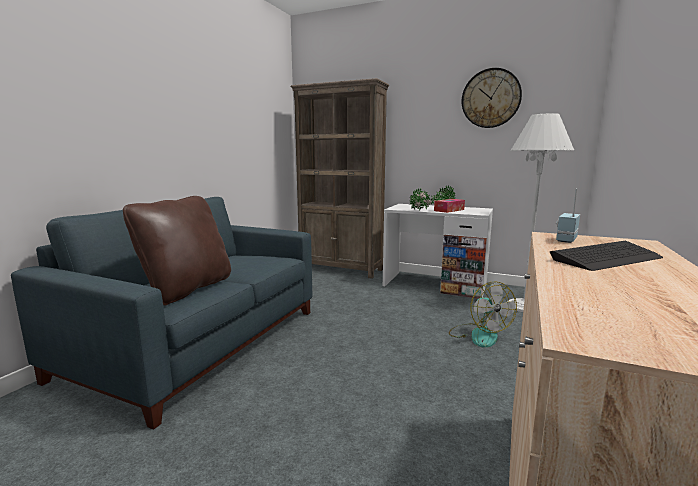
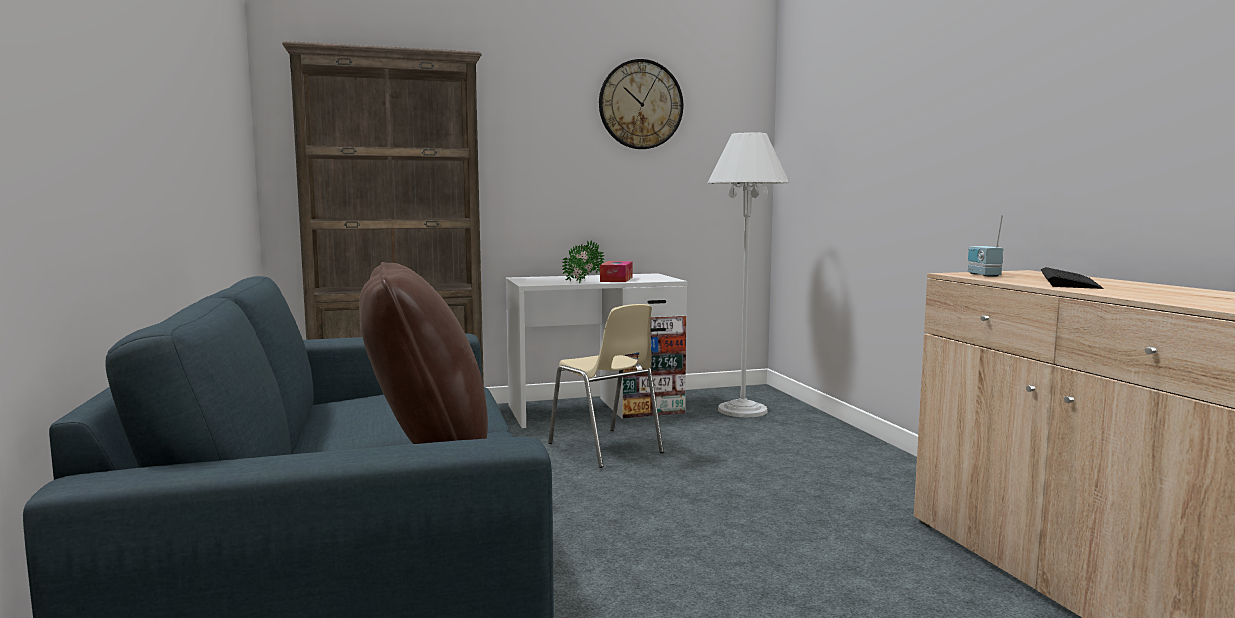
camera: 40 degrees left, 5 degrees down
(403, 307) = (606, 448): none -> beige chair
(478, 335) = (750, 454): fan -> none

